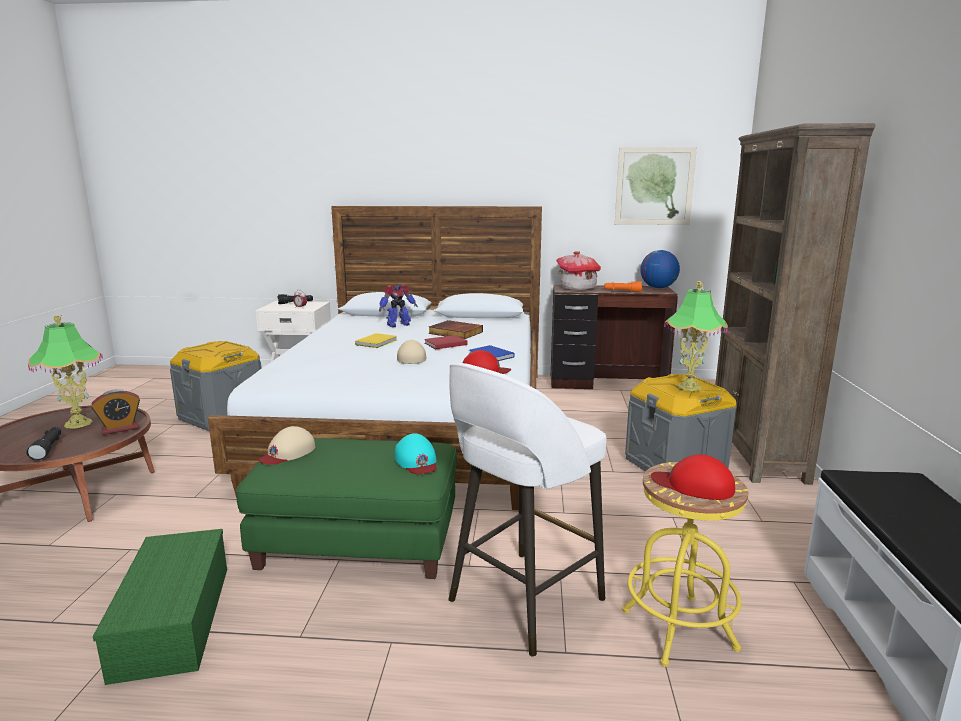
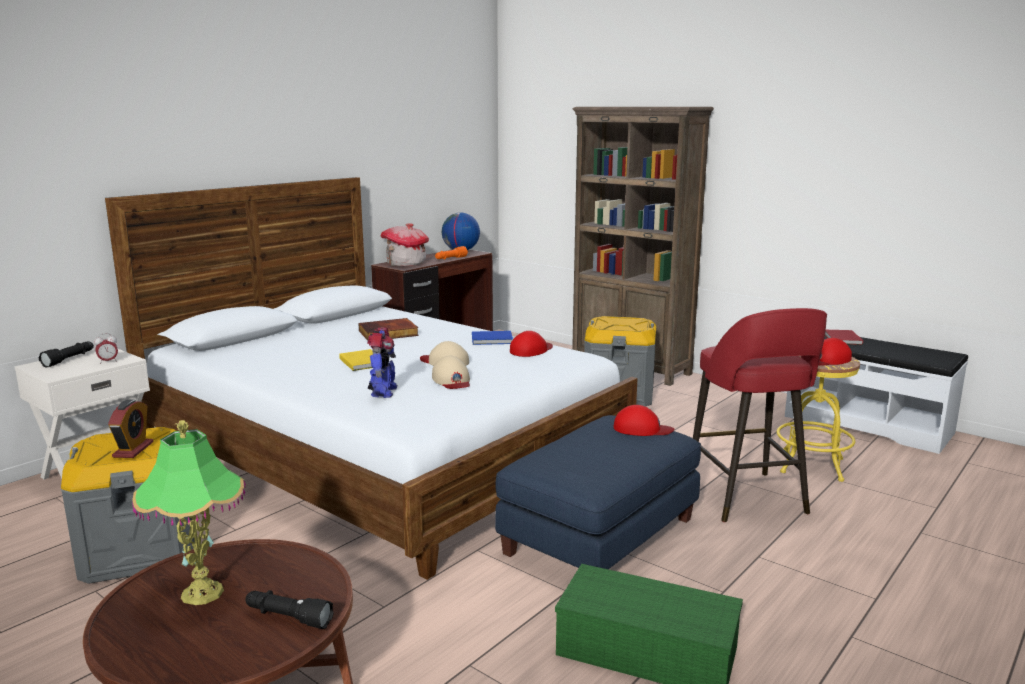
camera: 55 degrees left, 0 degrees up
(120, 429) = (289, 561): alarm clock -> alarm clock (133, 449)
(287, 453) = (559, 469): beige cap -> beige cap (452, 380)
(359, 543) = (601, 535): green ottoman -> blue ottoman
(397, 325) = (303, 343): toy robot -> toy robot (383, 392)
(417, 461) = (642, 429): turquoise cap -> red cap
(444, 344) = (422, 344): red book -> red book (842, 339)
(522, 602) = (747, 498): white stool -> red stool
(654, 186) = (440, 149): picture -> none
(689, 387) = (629, 323): table lamp -> none

